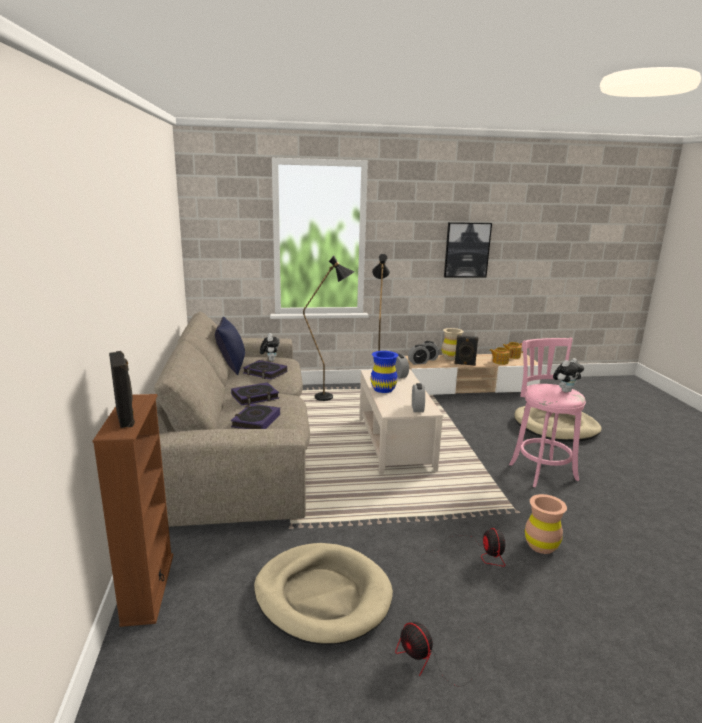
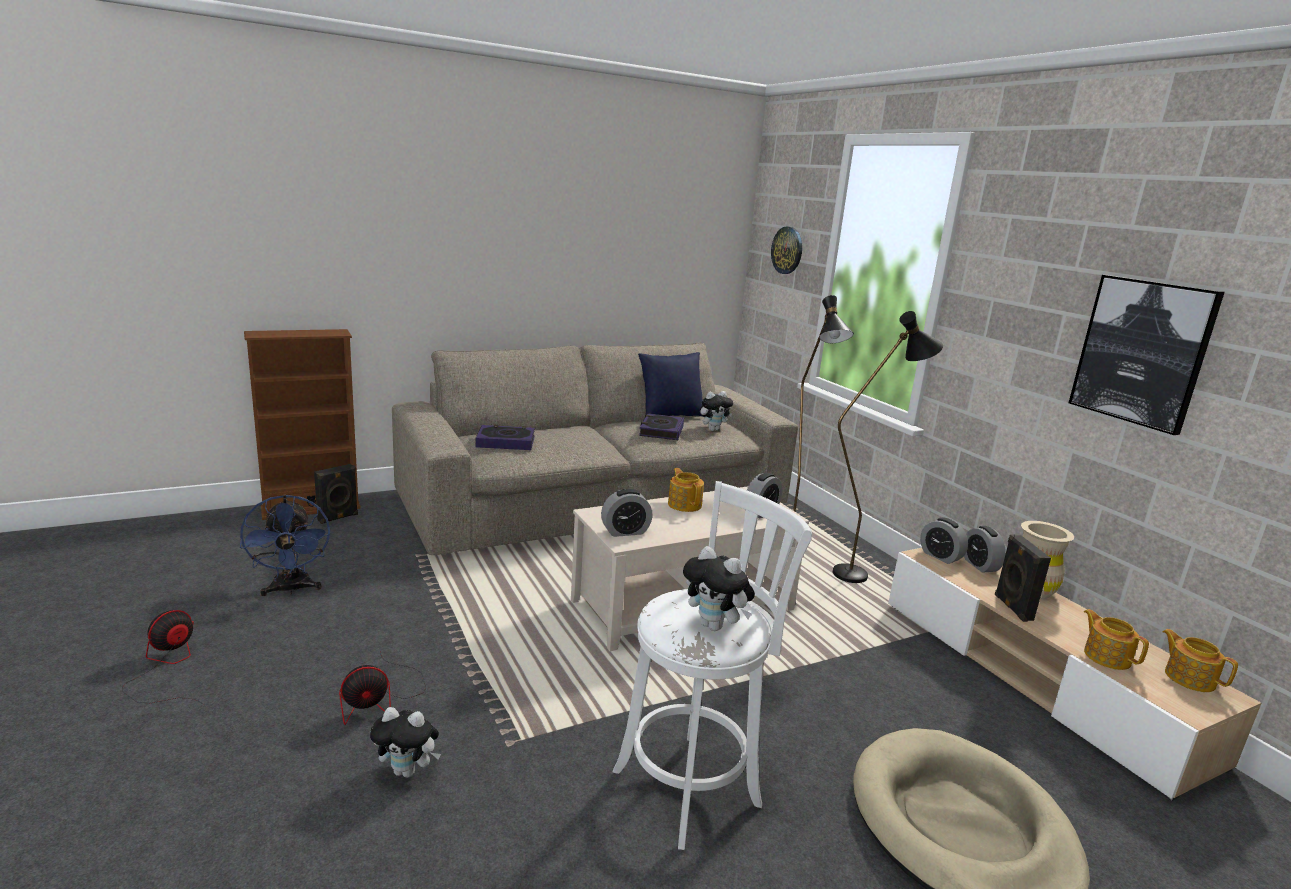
camera: 70 degrees right, 0 degrees up
(126, 418) = (288, 332): black speaker -> black speaker (338, 518)
(230, 234) = (787, 250): none -> wall clock
(255, 397) = (576, 435): book -> none
(322, 596) = (291, 589): beige dog bed -> blue fan
(383, 389) = (684, 504): blue vase -> teapot
(540, 470) = (692, 785): pink stool -> white stool
(541, 545) = (408, 771): brown vase -> plush toy

